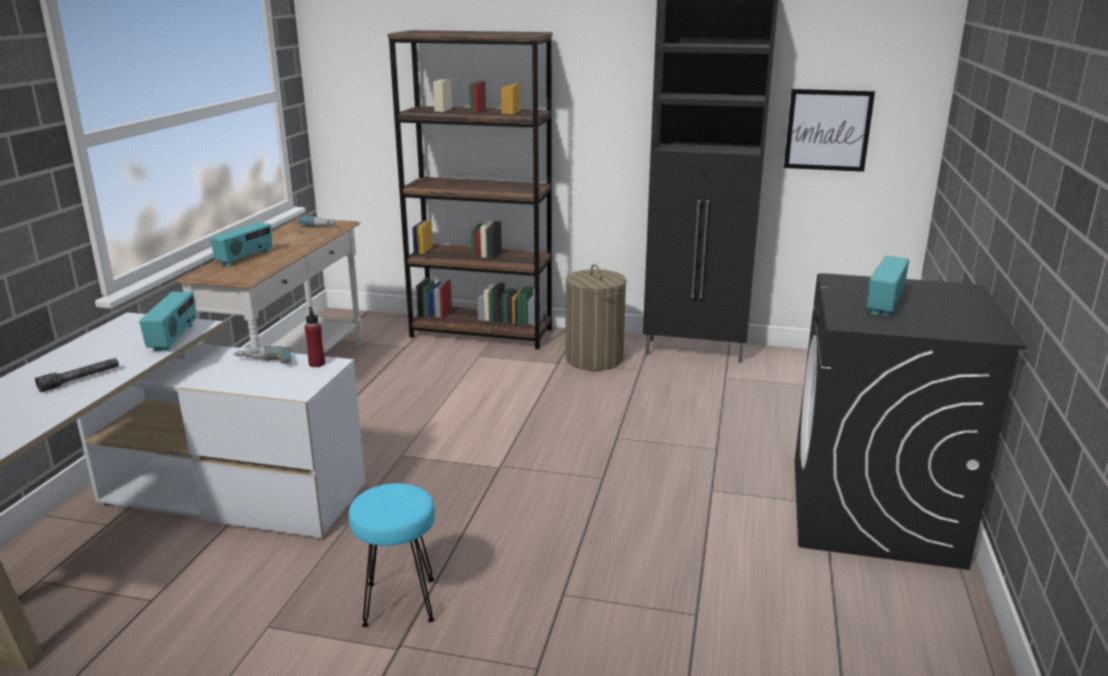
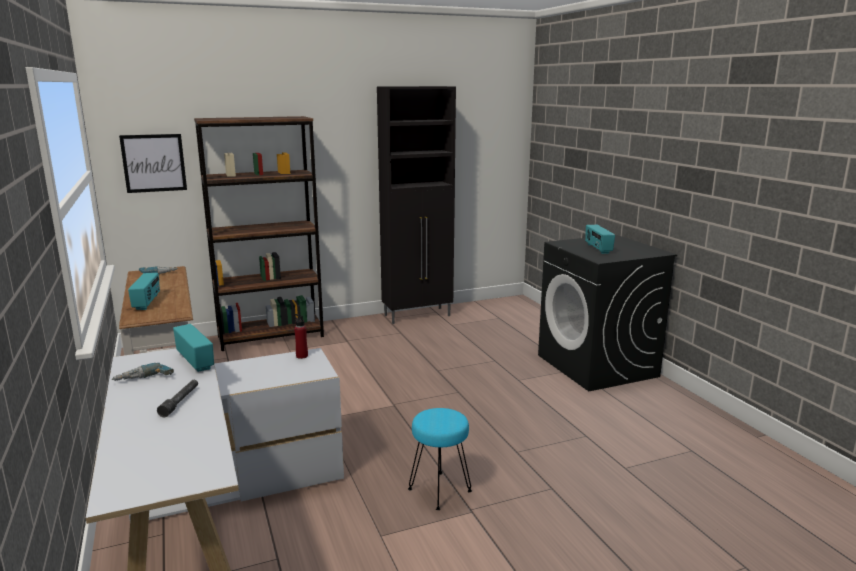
camera: 35 degrees left, 5 degrees down
(263, 363) = (263, 365): power drill -> power drill (144, 380)
(594, 359) = (366, 333): laundry basket -> none
(828, 130) = (473, 168): picture -> picture (154, 163)

